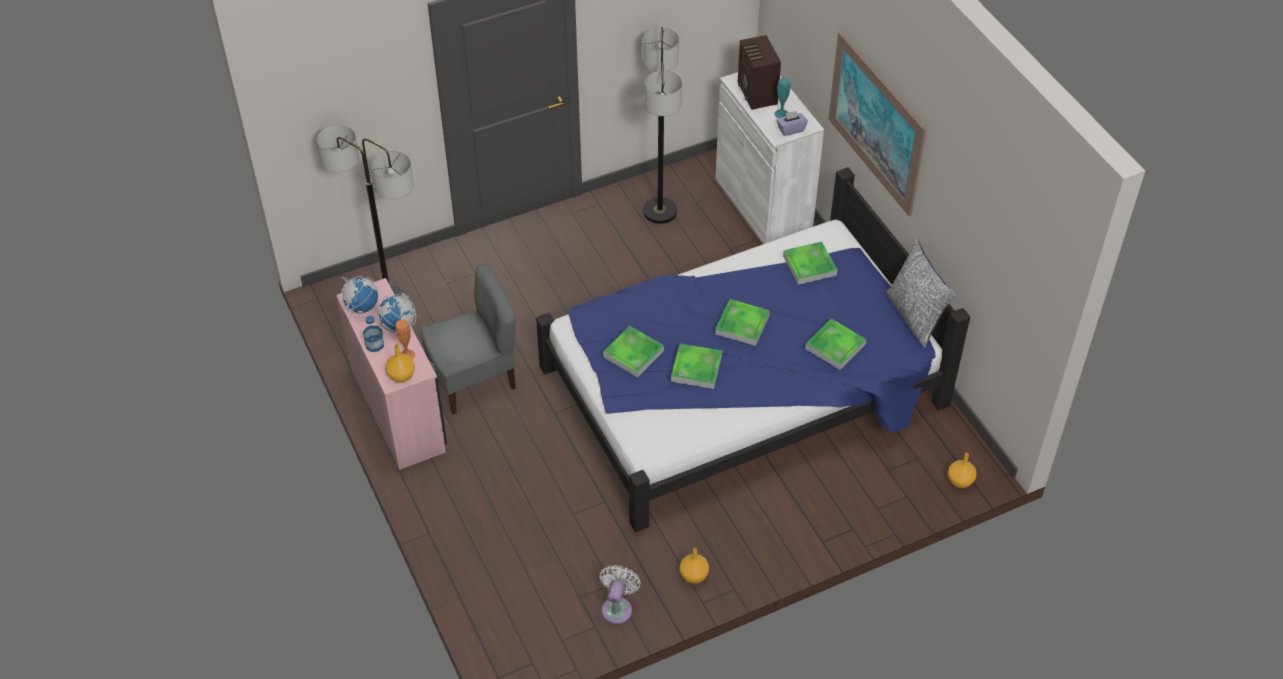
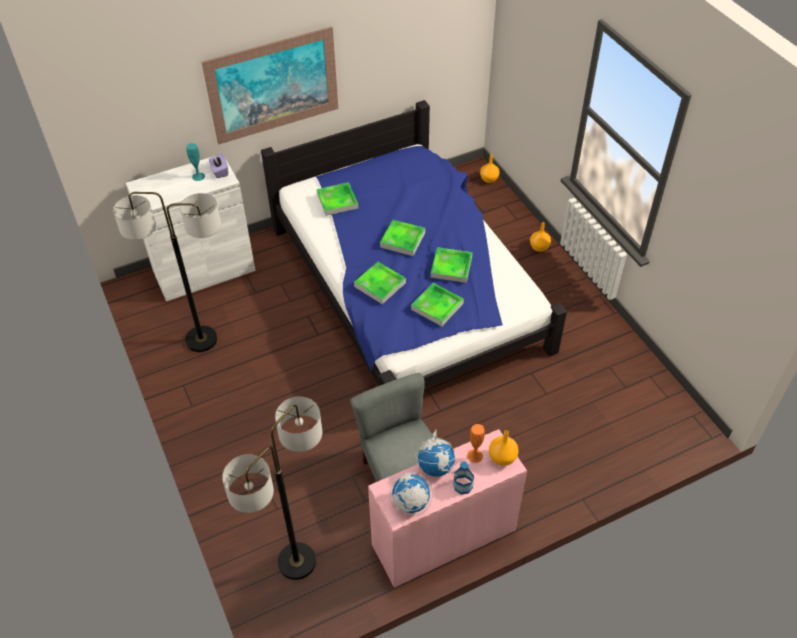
camera: 90 degrees left, 0 degrees up
(617, 607) = (629, 362): white fan -> none
(693, 576) = (592, 318): orange vase -> orange vase (539, 247)
(756, 94) = (169, 191): radio -> none
(835, 346) = (424, 190): tray -> tray (380, 285)
(915, 316) = (391, 150): pillow -> none

